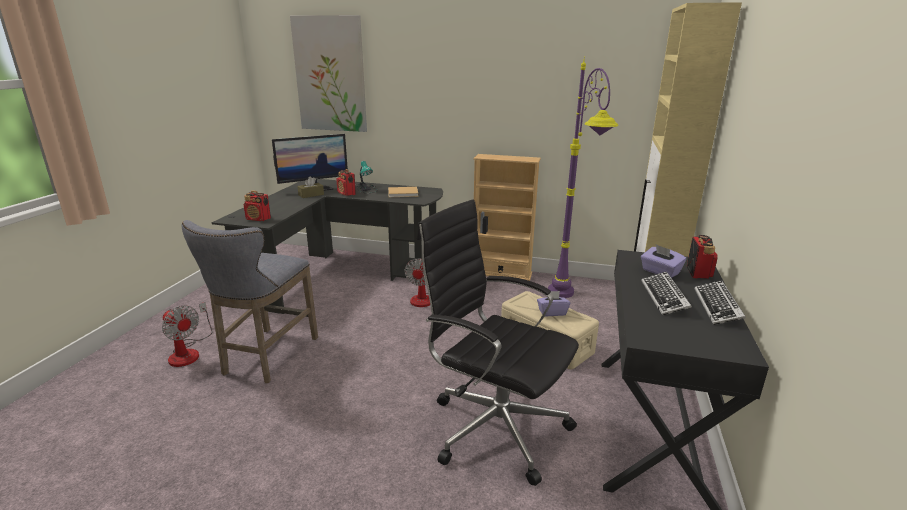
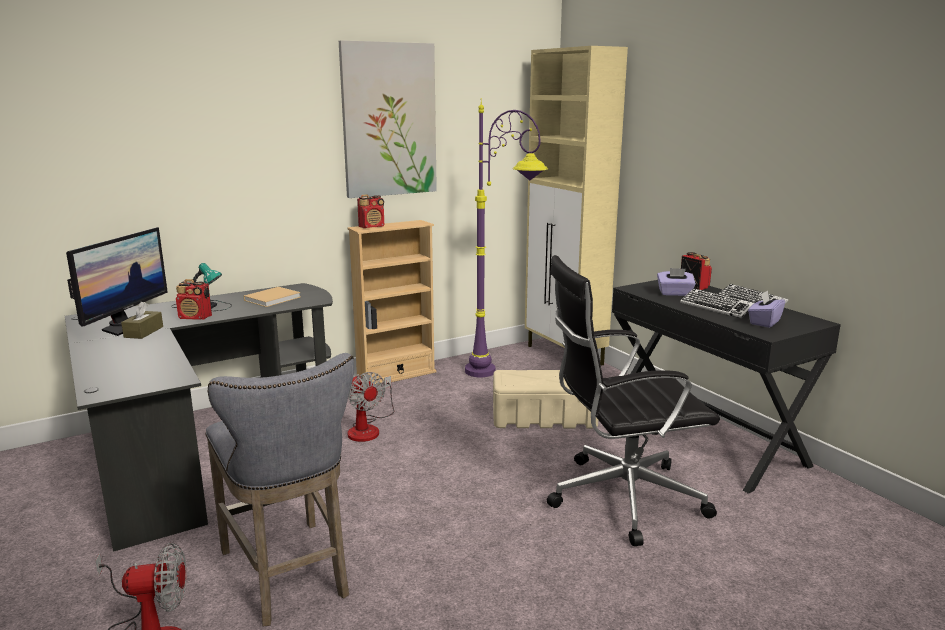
camera: 45 degrees left, 5 degrees down
(258, 219) = (152, 378): radio -> radio (372, 227)
(330, 75) = (99, 137): picture -> picture (389, 120)
(552, 312) = (550, 378): purple tissue box -> purple tissue box (764, 322)

